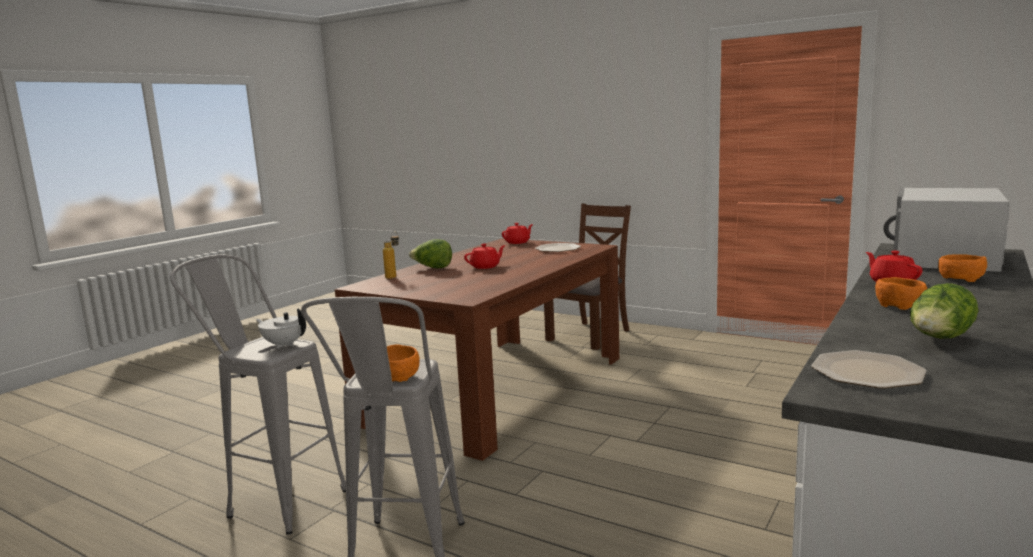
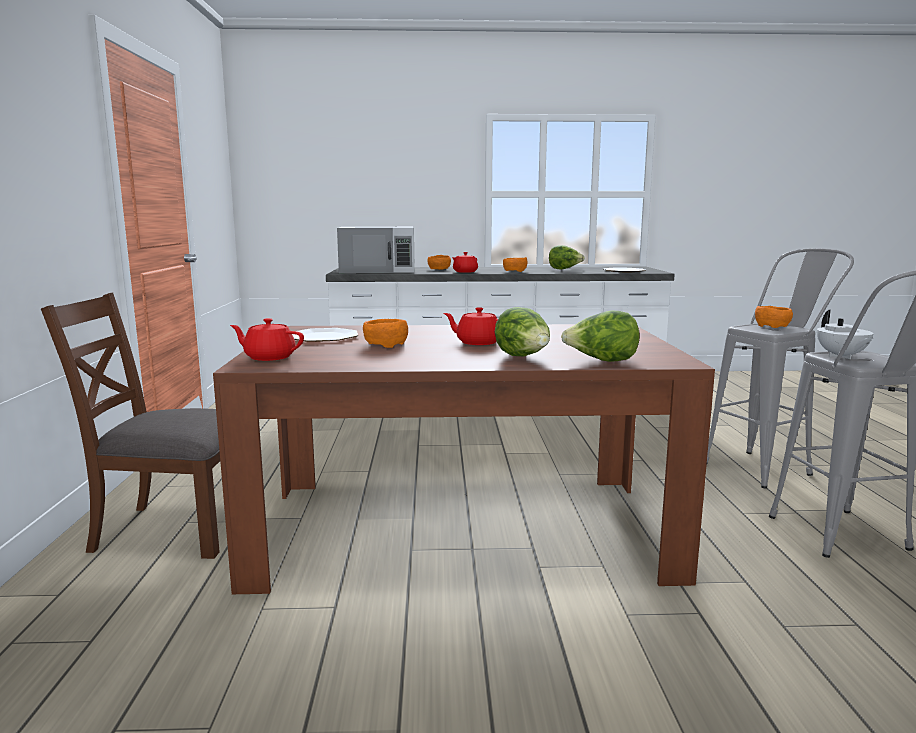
camera: 125 degrees left, 0 degrees up
(394, 276) = (601, 361): bottle -> lettuce
(514, 255) = (385, 344): none -> orange bowl

